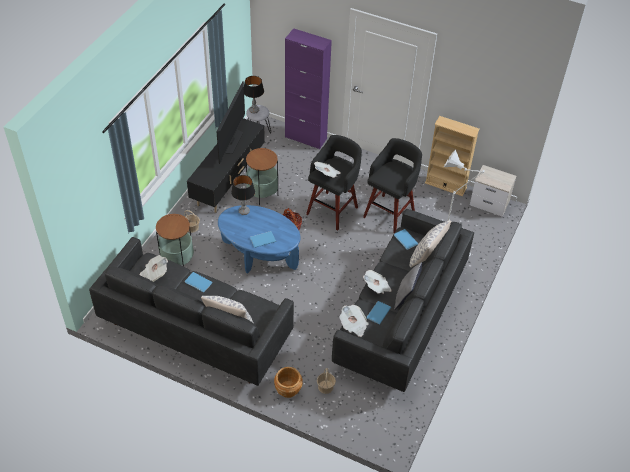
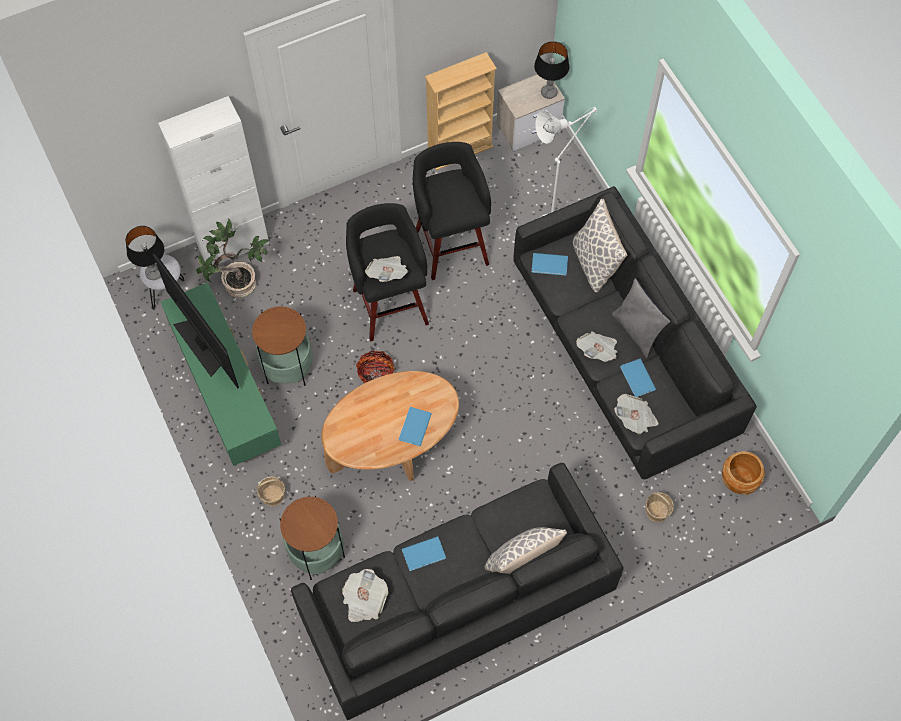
camera: 50 degrees left, 15 degrees up
(229, 181) = (228, 393): black tv stand -> green tv stand
(244, 211) = (345, 415): table lamp -> table lamp (549, 93)
(259, 255) = (393, 445): blue coffee table -> brown coffee table
(287, 152) = (240, 286): none -> potted plant
(288, 389) = (629, 556): brown planter -> brown planter (739, 480)
(305, 138) = (233, 244): purple cabinet -> white cabinet

